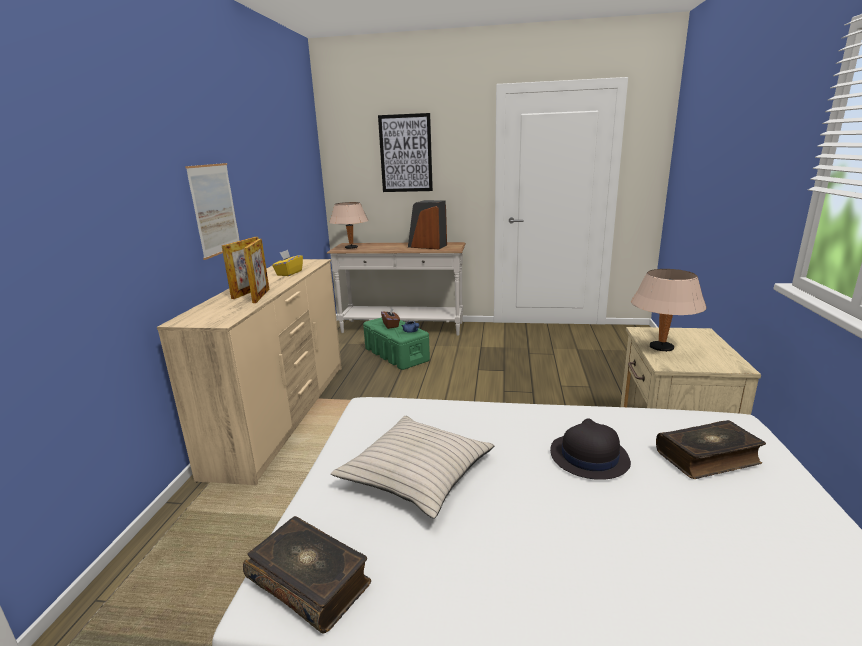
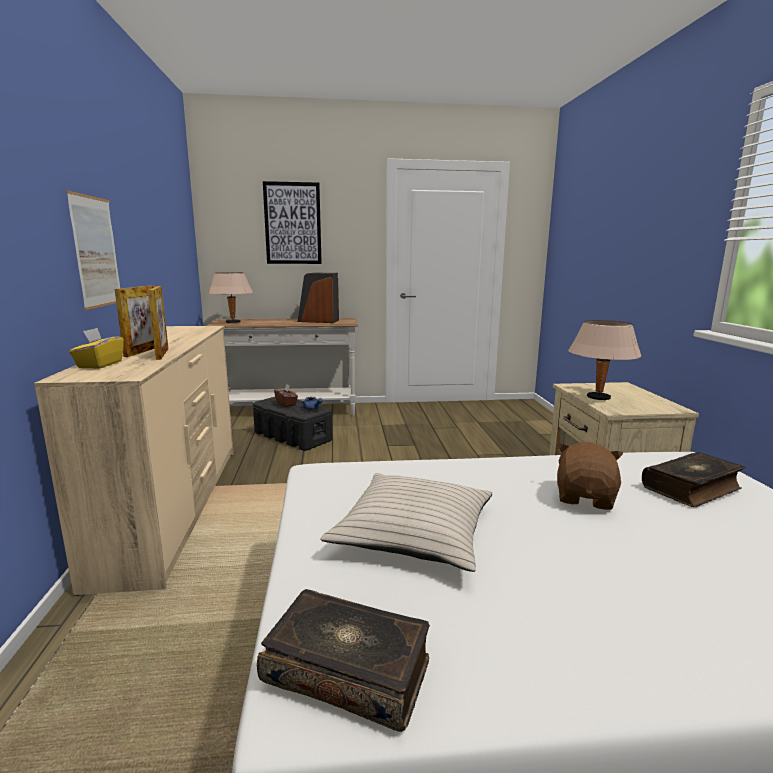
camera: 15 degrees left, 5 degrees down
(289, 273) = (182, 336): yellow tissue box -> yellow tissue box (99, 365)
(396, 354) = (293, 436): green storage box -> black storage box
(588, 457) = (585, 497): black hat -> brown plush toy

